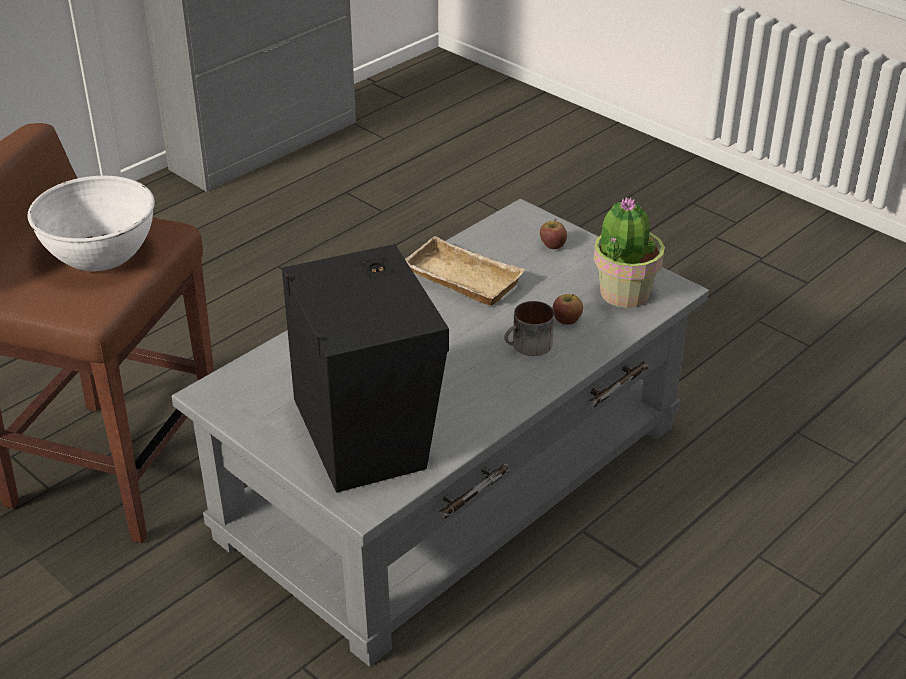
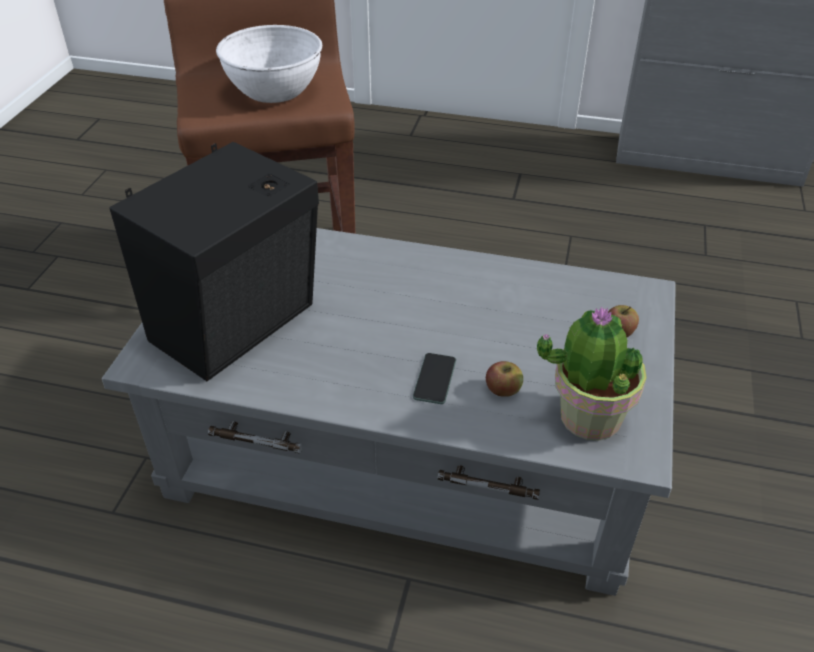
camera: 60 degrees right, 5 degrees up
(459, 280) = (498, 294): beige tray -> none
(528, 347) = (434, 379): mug -> phone

